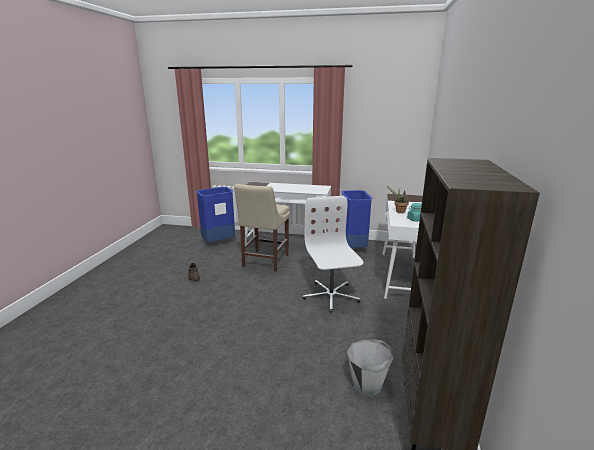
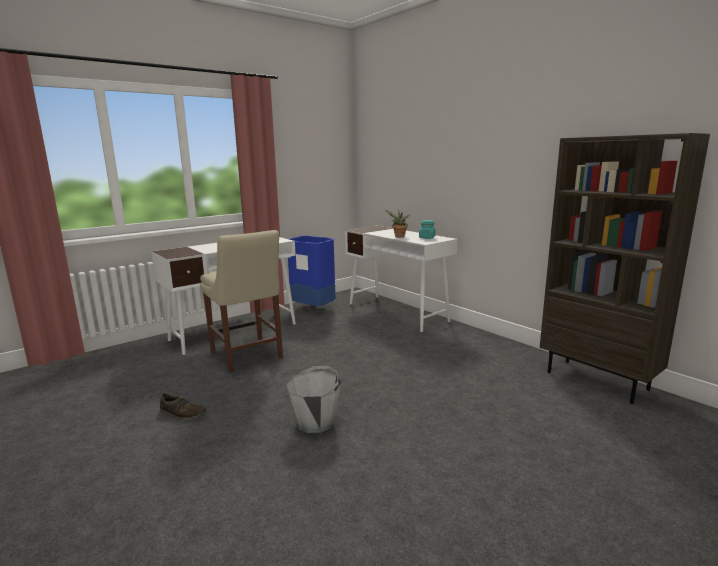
camera: 50 degrees left, 5 degrees down
(218, 242) = (127, 366): blue trash can -> none
(330, 296) = (382, 350): white office chair -> none
(367, 383) = (534, 386): grey bucket -> grey bucket (316, 422)

